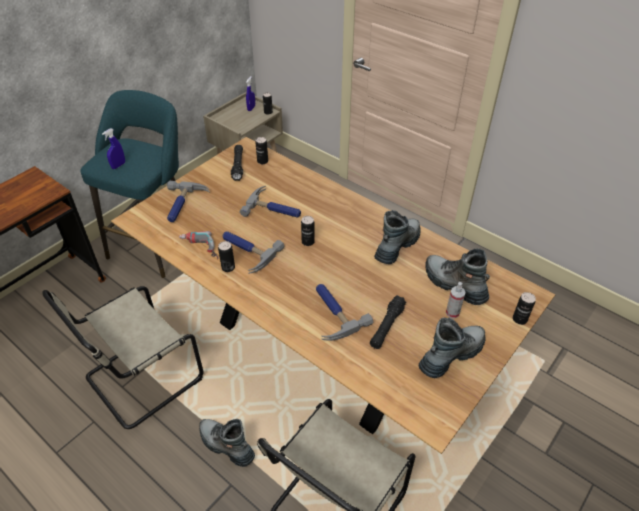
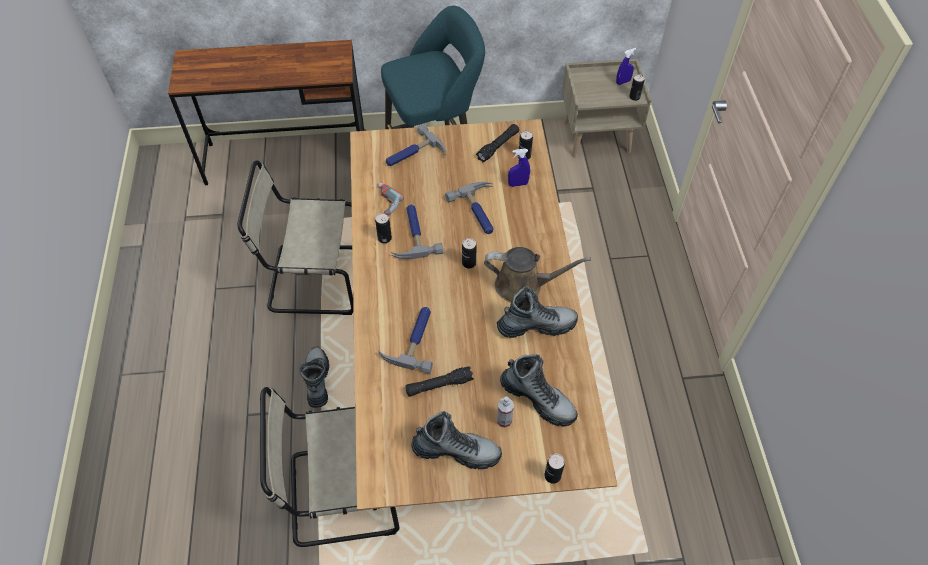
camera: 45 degrees right, 10 degrees up
(118, 165) = (409, 80): blue spray bottle -> blue spray bottle (518, 184)
(359, 230) = (523, 286): none -> brown watering can
(454, 285) = (538, 399): boot -> boot turned 120 degrees clockwise

